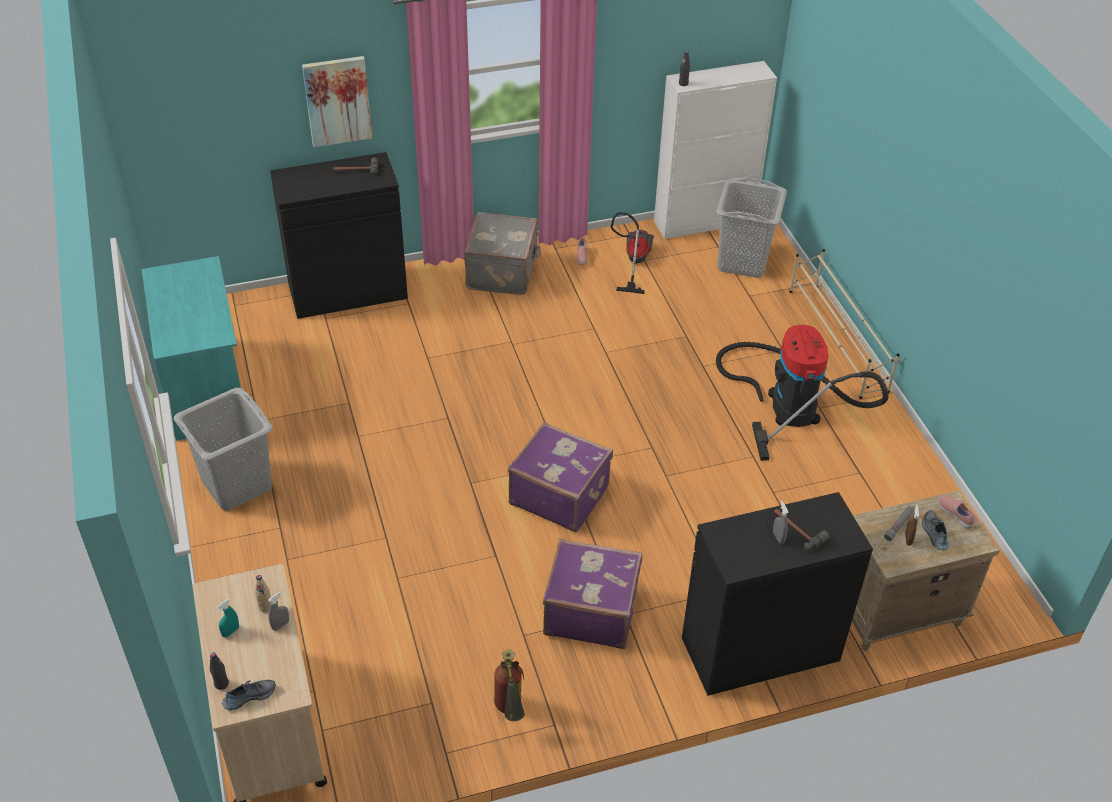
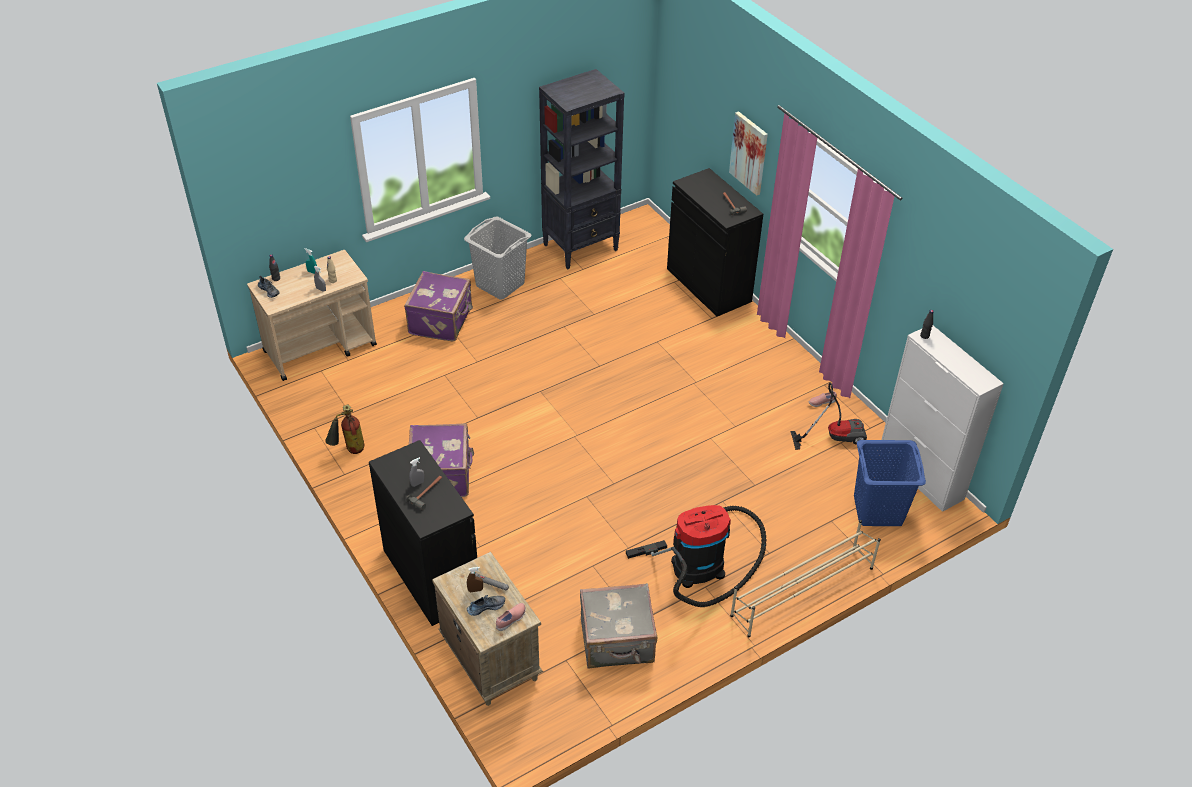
camera: 75 degrees right, 0 degrees up
(206, 386) = (581, 247): turquoise desk -> black bookcase
(503, 272) = (776, 361): grey suitcase -> grey suitcase (617, 642)
(559, 495) = (545, 439): purple suitcase -> purple suitcase (442, 321)
(743, 261) = (878, 510): grey laundry basket -> blue laundry basket

